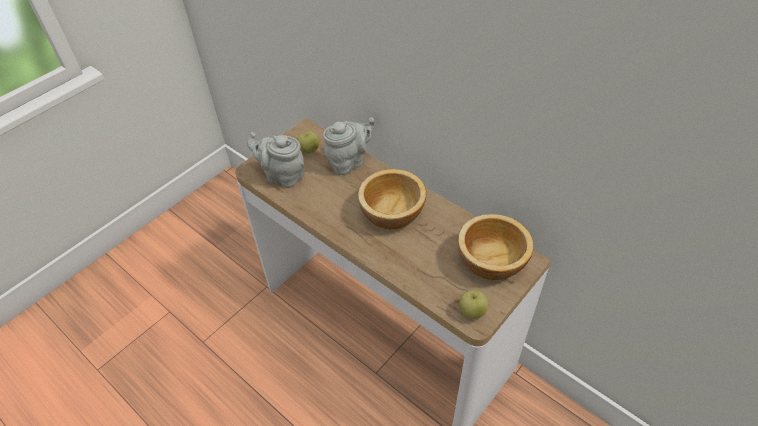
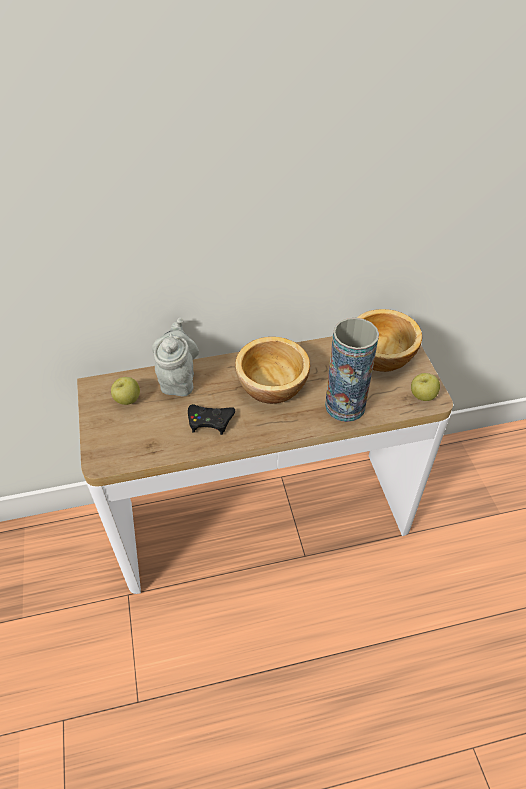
camera: 55 degrees left, 0 degrees up
(282, 176) = (139, 439): grey teapot -> none
(327, 199) = (210, 421): none -> black game controller
(411, 266) = (345, 406): none -> vase

